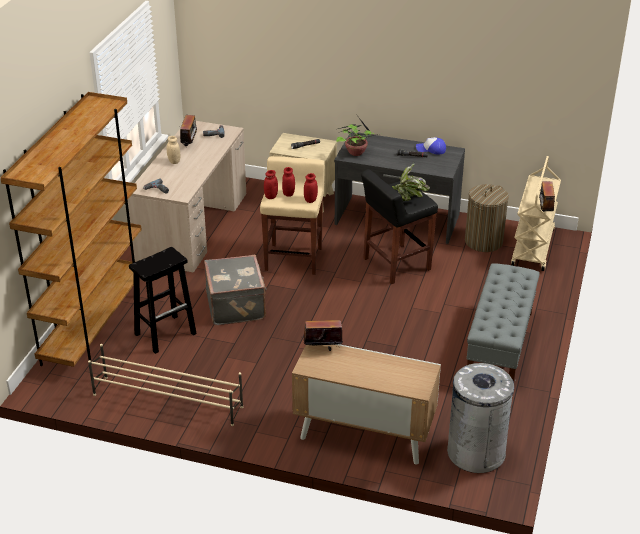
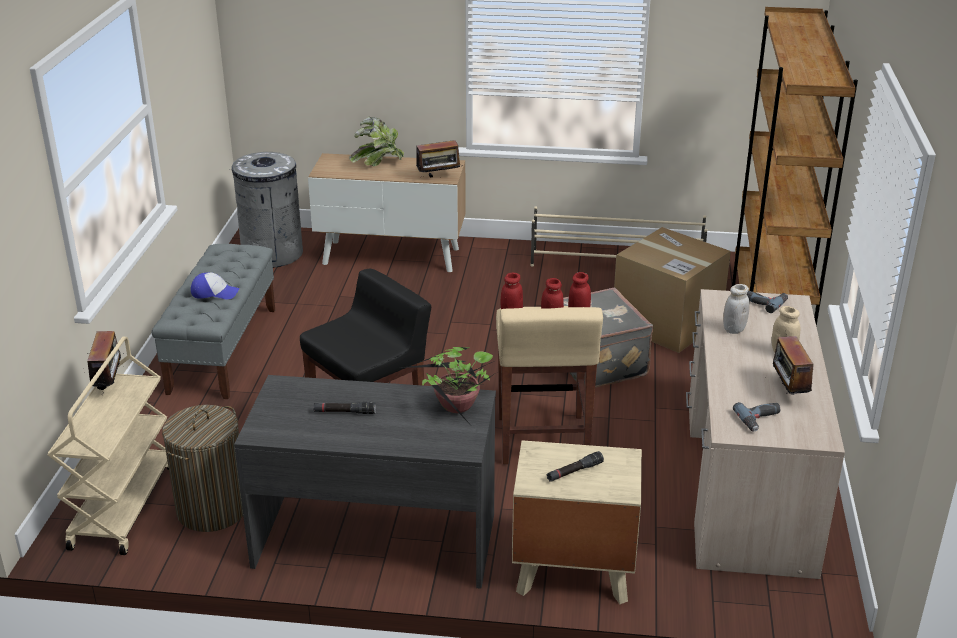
camera: 170 degrees right, 5 degrees down
(166, 333) = (667, 323): black stool -> cardboard box
(189, 176) = (734, 329): none -> white jar
(407, 199) = (351, 333): potted plant -> potted plant (378, 163)
(431, 149) = (305, 432): cap -> cap (214, 293)

